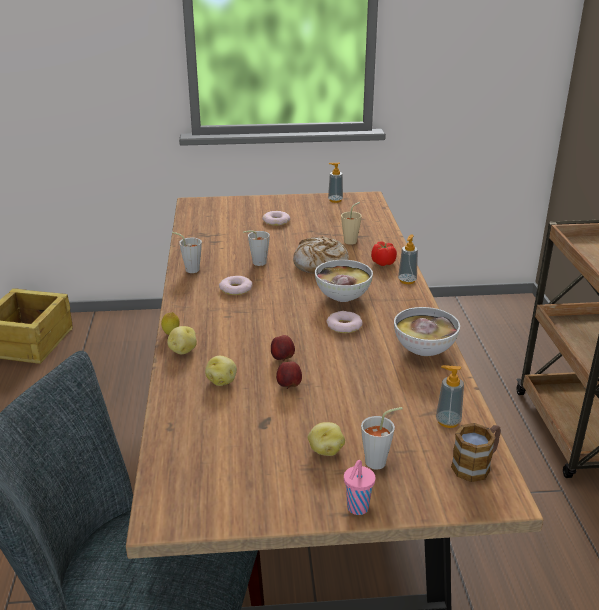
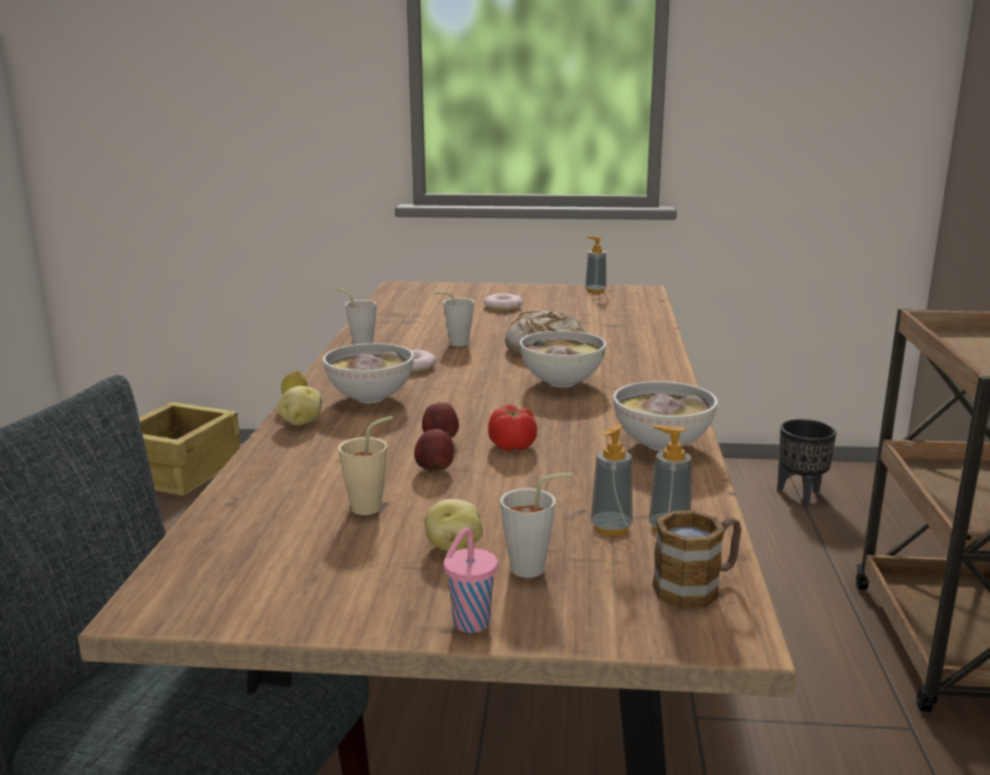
camera: 10 degrees right, 10 degrees down
(220, 323) = (371, 398): none -> bowl
(222, 381) = (338, 458): potato -> none
(344, 325) = (550, 411): donut -> none
(352, 240) = (602, 328): beige cup -> beige cup (372, 506)
(383, 262) = (638, 351): tomato -> tomato (512, 446)
(407, 280) = (666, 371): soap dispenser -> soap dispenser (611, 528)
(472, 324) = (801, 495): none -> black planter

